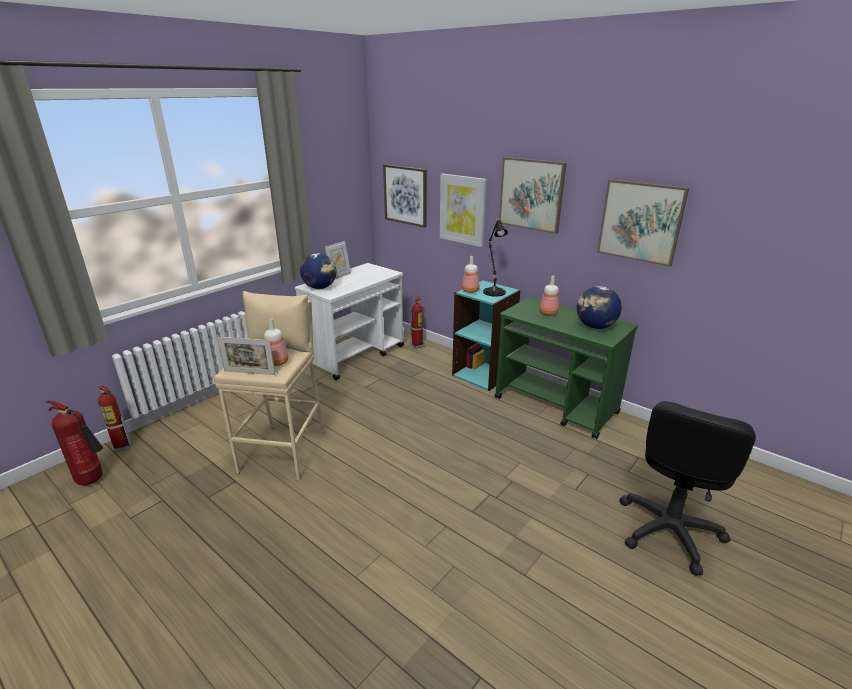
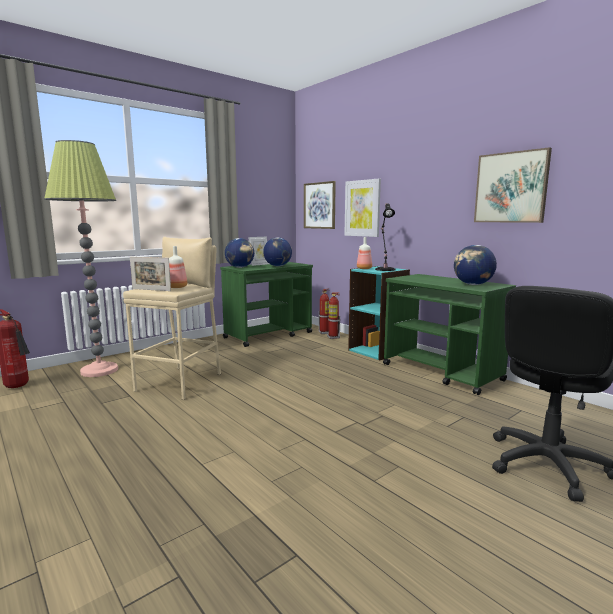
camera: 10 degrees right, 15 degrees down
(122, 446) = (53, 370): fire extinguisher -> fire extinguisher (333, 337)
(179, 440) = (99, 370): none -> floor lamp
(356, 355) = (269, 335): white cart -> green cart
(363, 280) = (277, 266): none -> globe
(531, 194) = (416, 183): picture -> none
(547, 313) = (430, 279): bottle -> none

